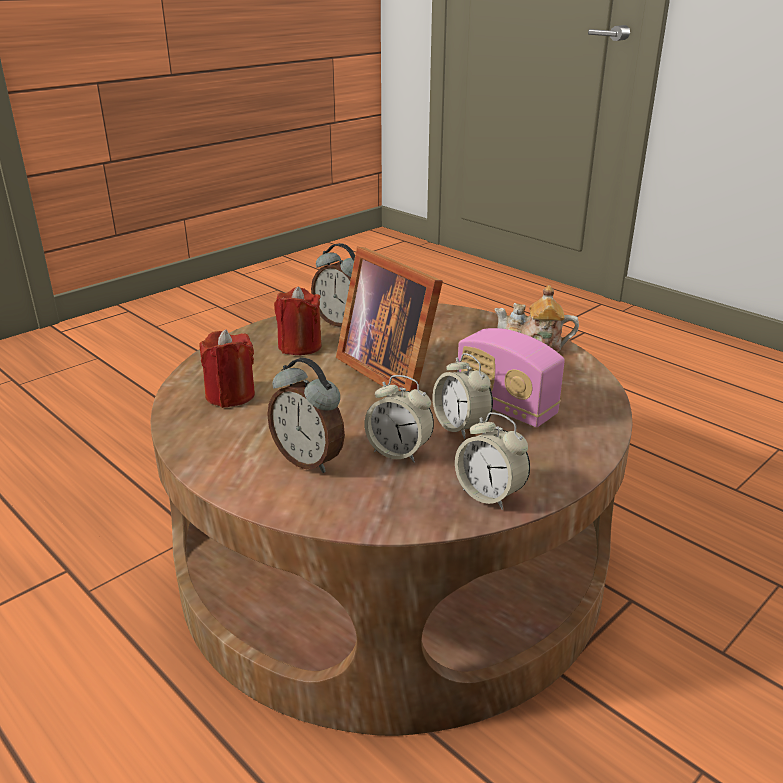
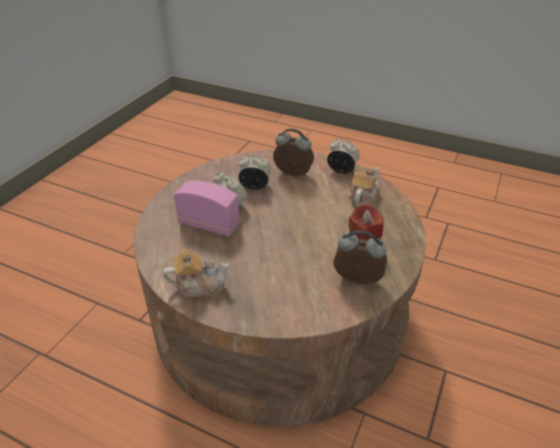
camera: 160 degrees right, 10 degrees up
(230, 395) = (363, 199): red candle -> teapot
(390, 370) = (289, 238): picture frame -> none
(490, 494) = (207, 176): alarm clock -> alarm clock (341, 170)

